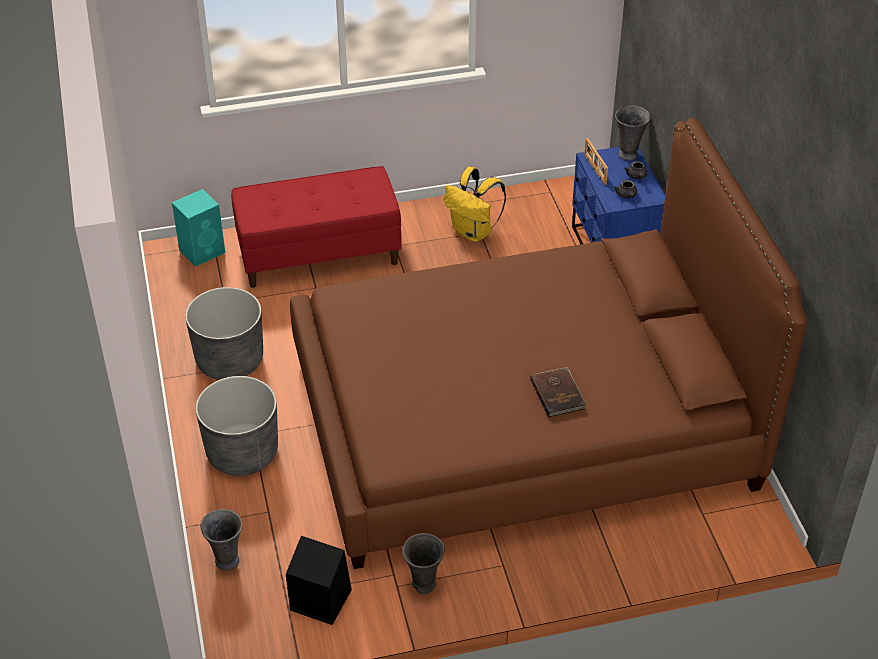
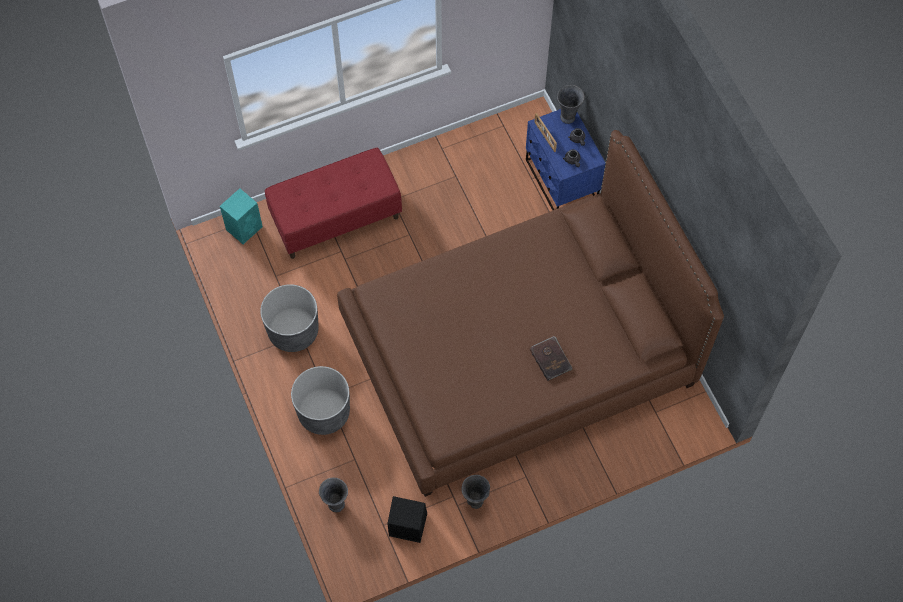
camera: 10 degrees left, 20 degrees up
(473, 232) = (451, 176): yellow backpack -> none

